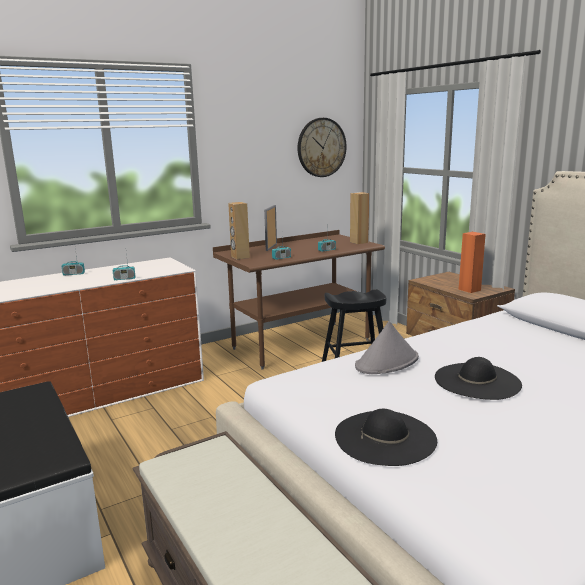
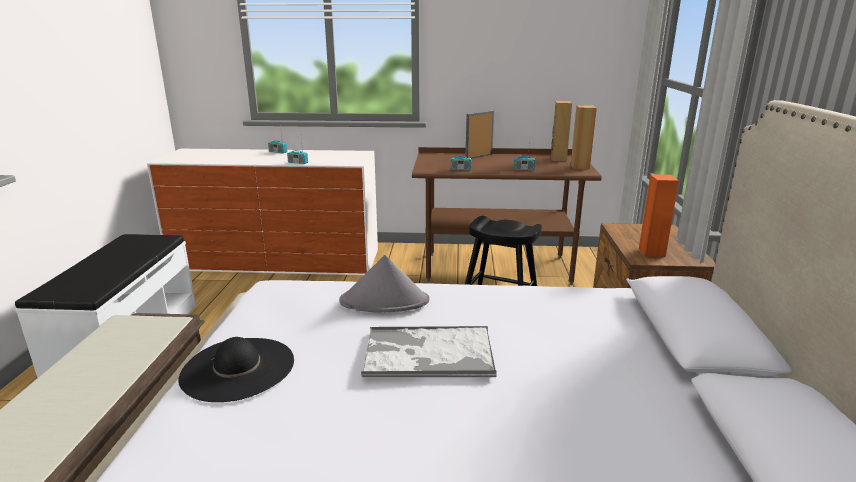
camera: 35 degrees right, 5 degrees up
(240, 257) = (427, 161): brown speaker -> brown speaker (558, 159)
(321, 147) = (579, 47): wall clock -> none
(477, 381) = (427, 353): black hat -> tray

